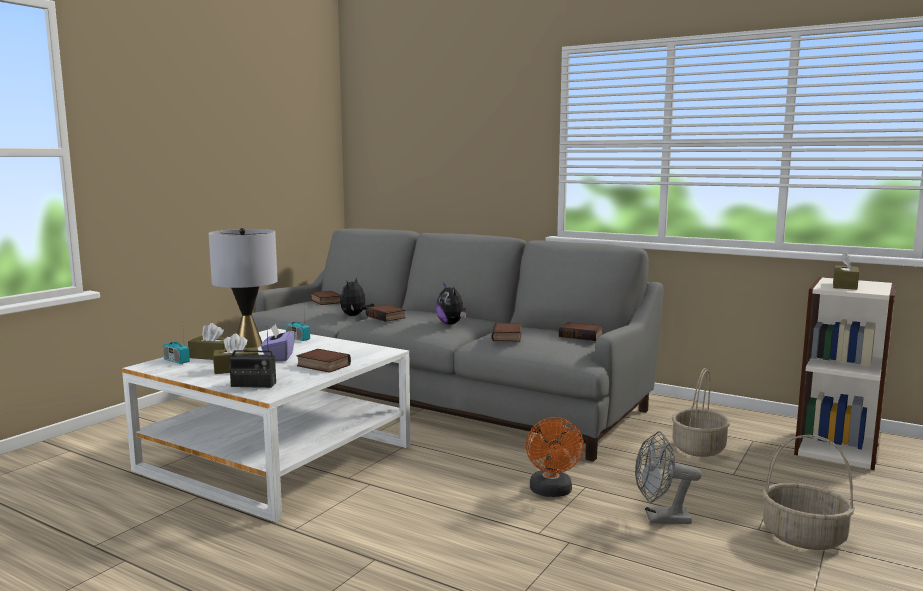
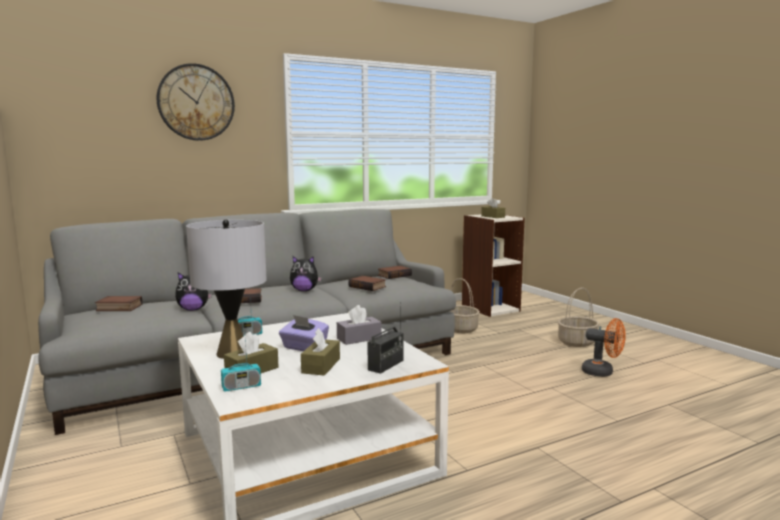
camera: 60 degrees left, 0 degrees up
(322, 366) = (359, 338): book -> grey tissue box
(355, 316) = (193, 309): plush toy -> plush toy turned 60 degrees counterclockwise
(471, 114) = (196, 102): none -> wall clock
(552, 492) = (482, 374): orange fan -> orange fan (602, 372)
(660, 519) = (538, 361): grey fan -> none

